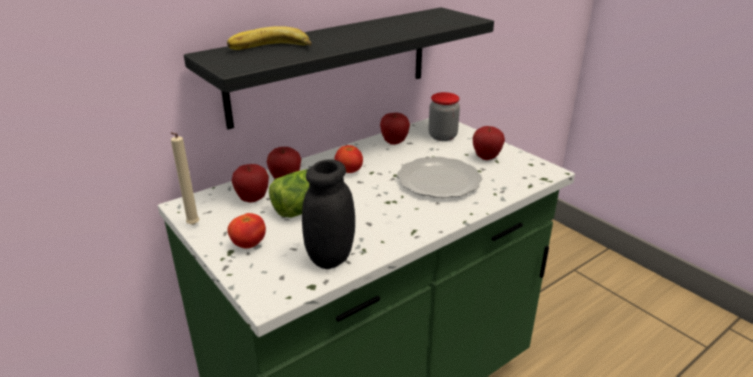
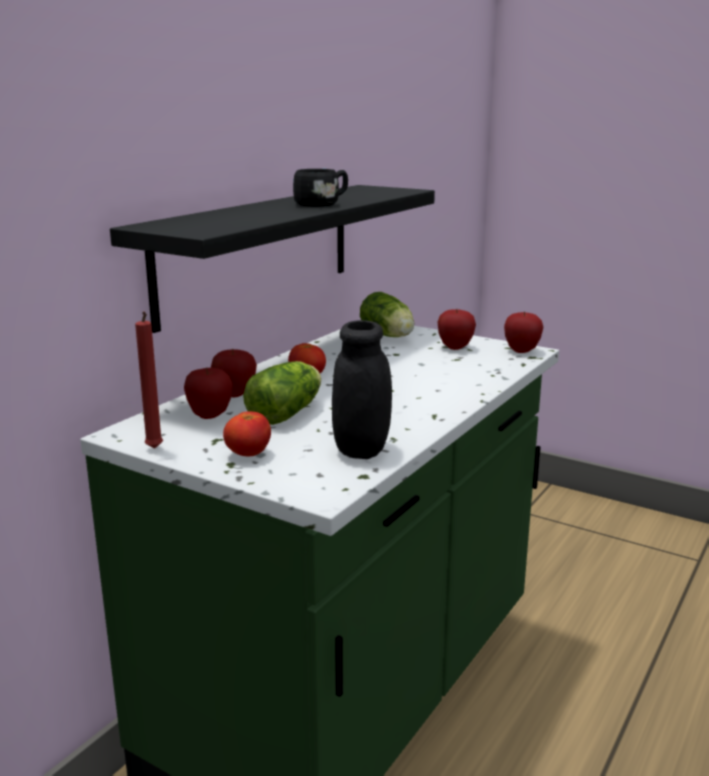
camera: 20 degrees left, 10 degrees down
(192, 226) = (154, 449): beige candle -> red candle
(271, 49) = (218, 218): banana -> none
(374, 35) = (322, 204): none -> black mug
(394, 142) = (337, 347): apple -> apple (522, 351)
(439, 181) = (422, 372): plate -> none
(442, 136) = (389, 336): jar -> lettuce

